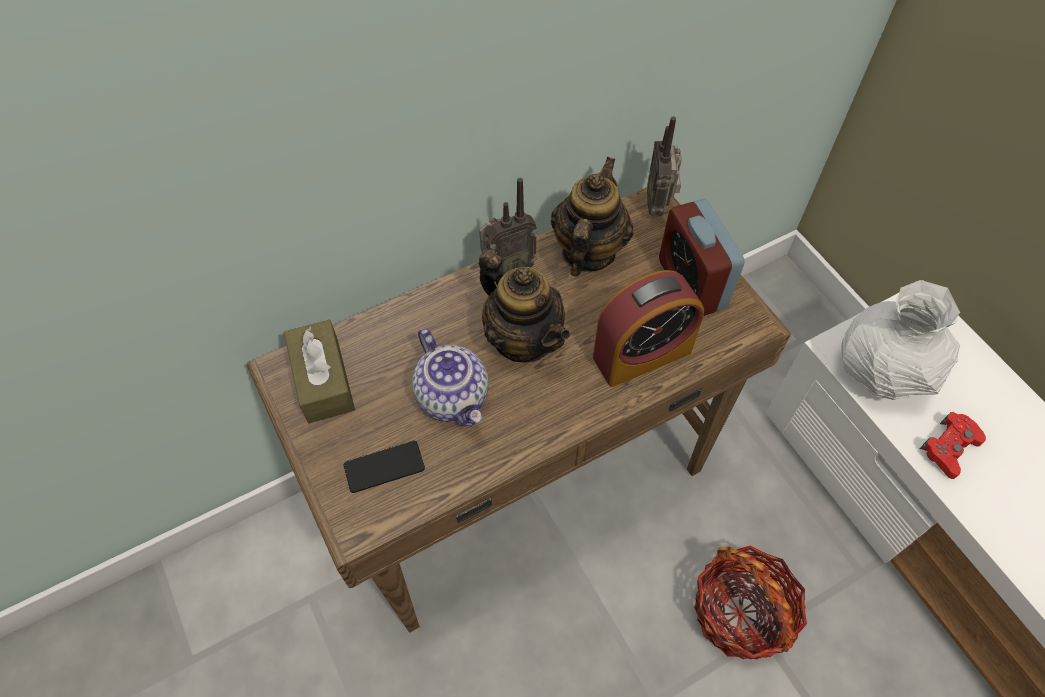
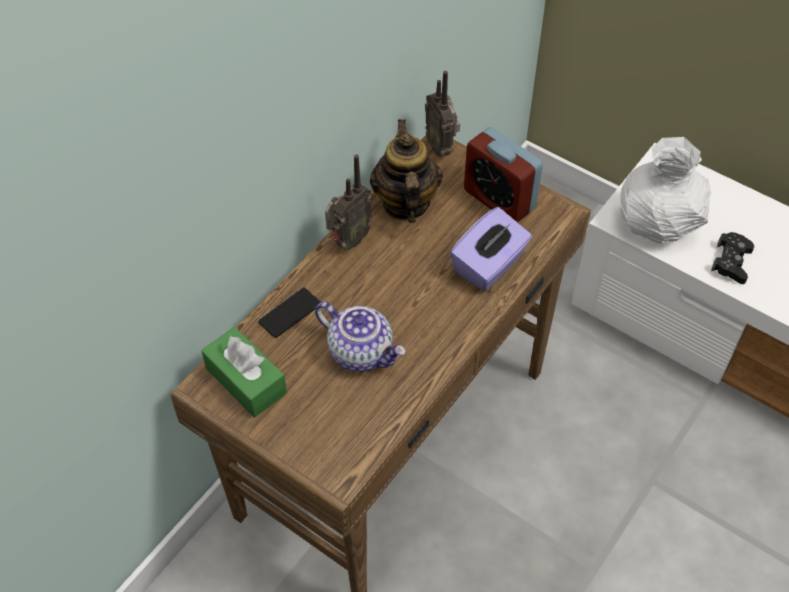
camera: 25 degrees left, 5 degrees down
(323, 380) = (246, 381): brown tissue box -> green tissue box
(384, 467) = (336, 424): phone -> phone (290, 313)
(523, 339) = (391, 288): teapot -> none
(642, 354) = (489, 265): alarm clock -> purple tissue box
(740, 612) = (626, 471): basket -> none
(949, 447) = (731, 262): red game controller -> black game controller

